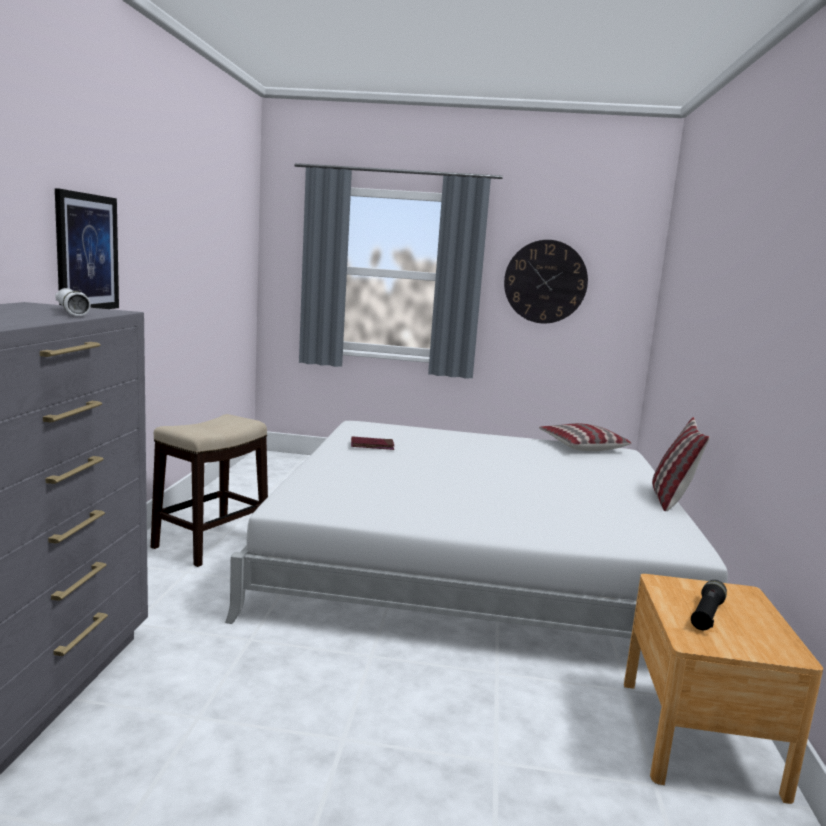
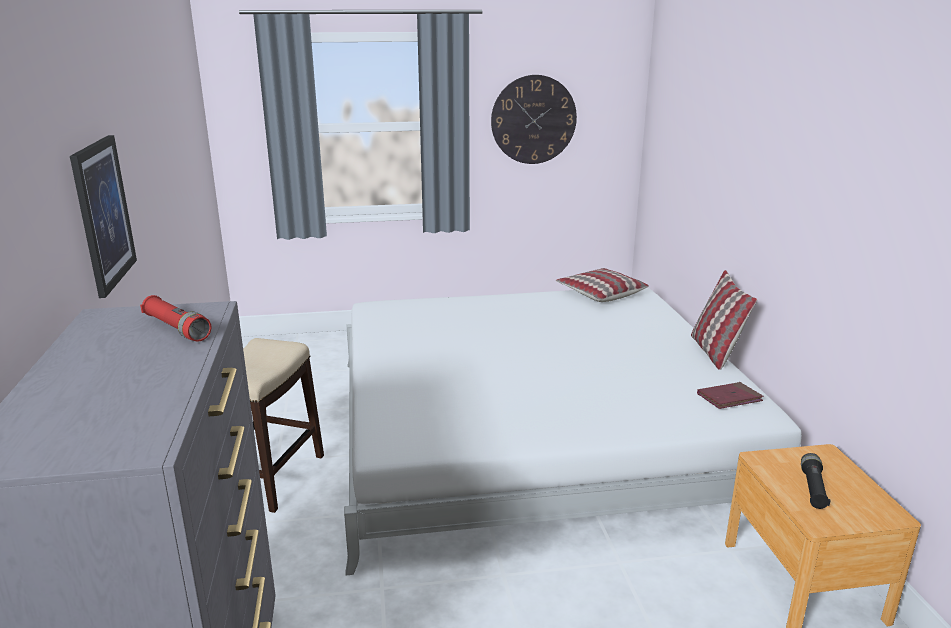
camera: 15 degrees left, 10 degrees up
(72, 312) = (177, 329): white flashlight -> red flashlight
(372, 446) = (409, 338): red book -> red book (729, 398)

